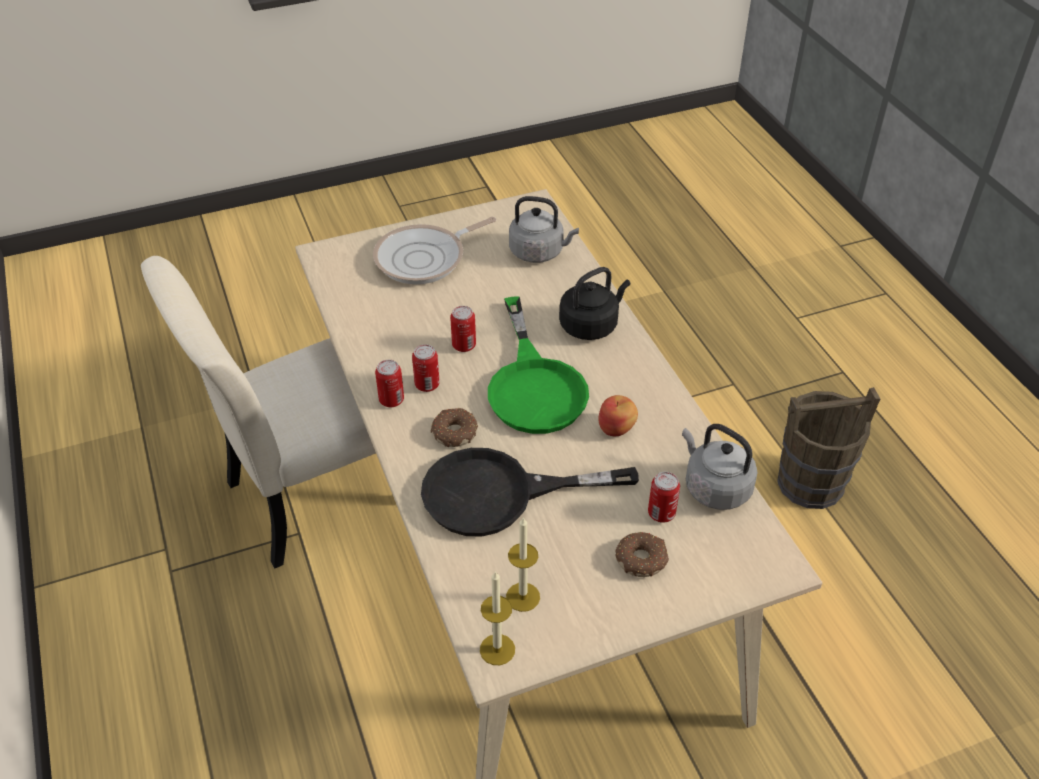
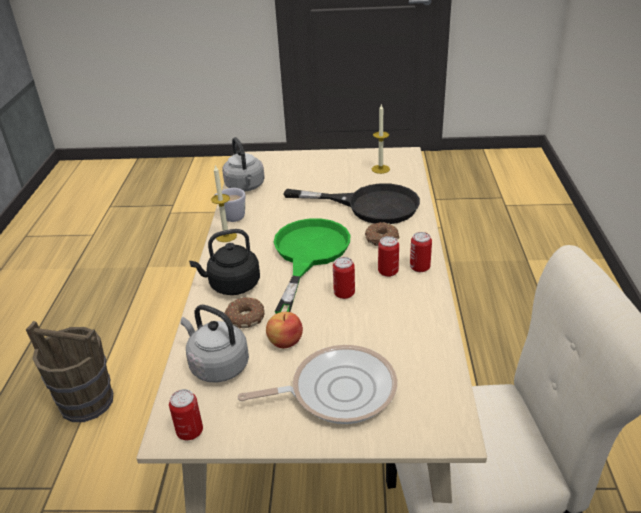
camera: 155 degrees left, 10 degrees down
(497, 649) = (403, 157): candle -> candle (226, 236)
(617, 428) = (273, 221): apple -> apple (285, 341)
(642, 559) = (310, 170): donut -> donut (244, 318)
(661, 513) = (284, 183): can -> can (190, 431)
(683, 422) = (230, 216): none -> white mug

